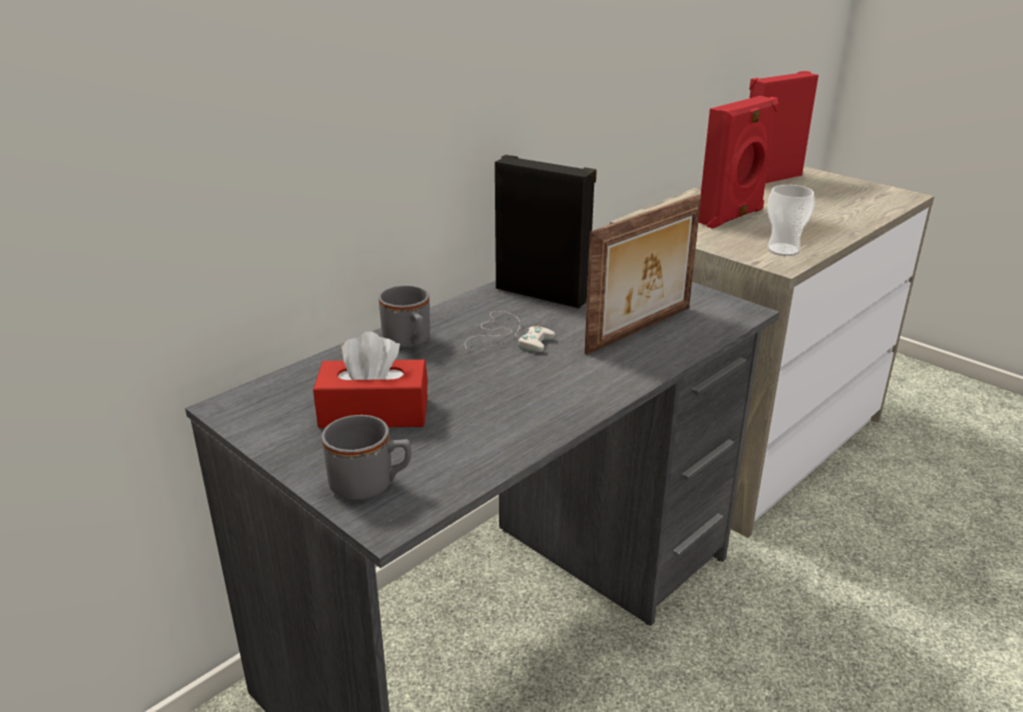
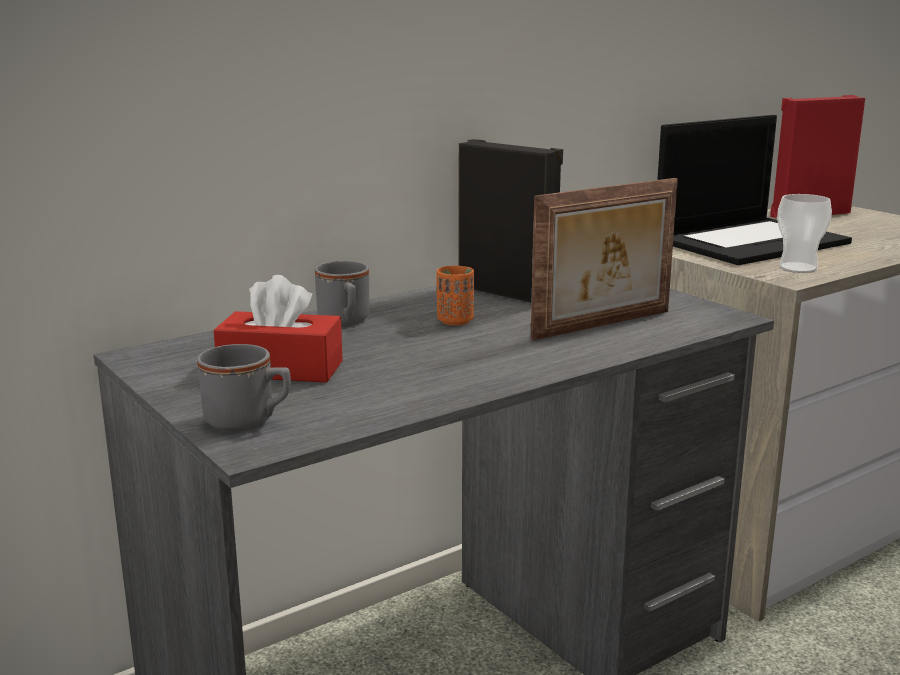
camera: 10 degrees right, 10 degrees down
(509, 335) = (455, 321): white game controller -> orange cup
(732, 217) = (750, 241): red speaker -> laptop

